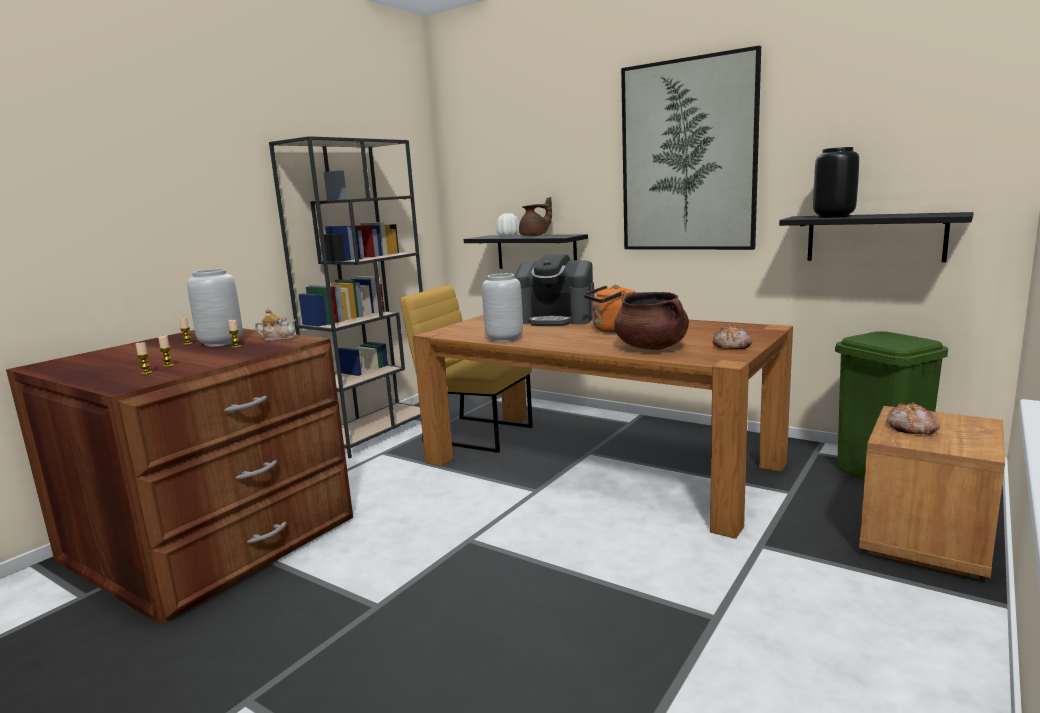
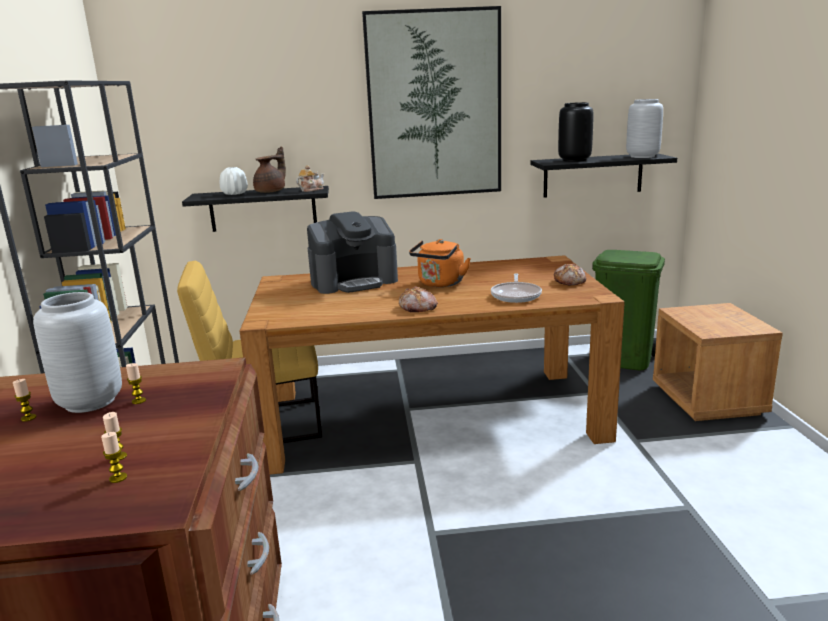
camera: 40 degrees left, 5 degrees up
(278, 338) = (169, 374): teapot -> teapot (311, 190)
(505, 339) = (359, 313): grey vase -> grey vase (642, 156)
(652, 347) = (516, 295): brown cooking pot -> frying pan
(911, 428) = (704, 321): bread -> bread (418, 307)

